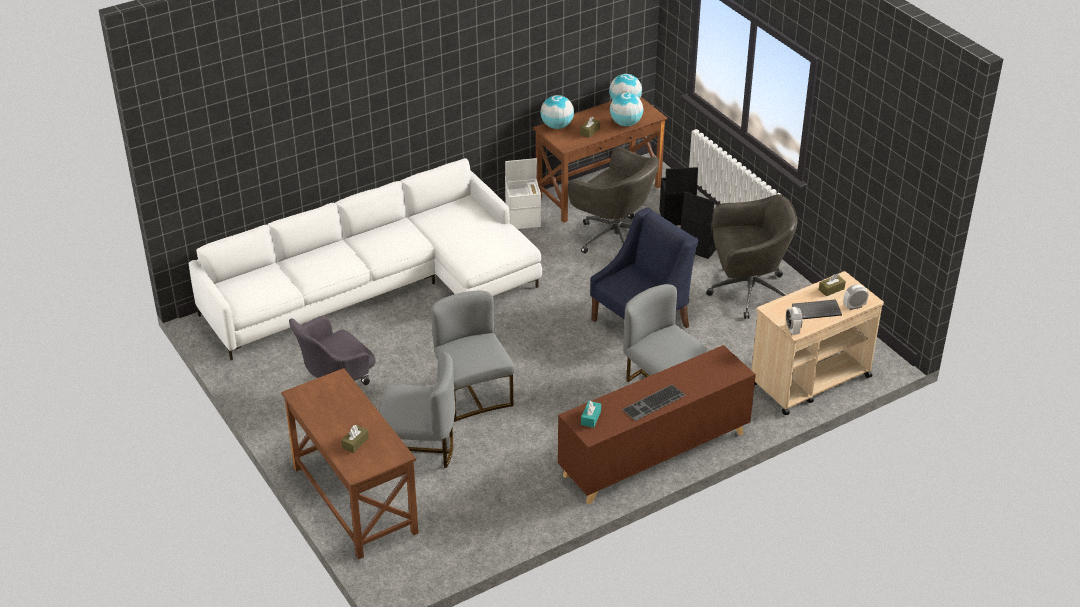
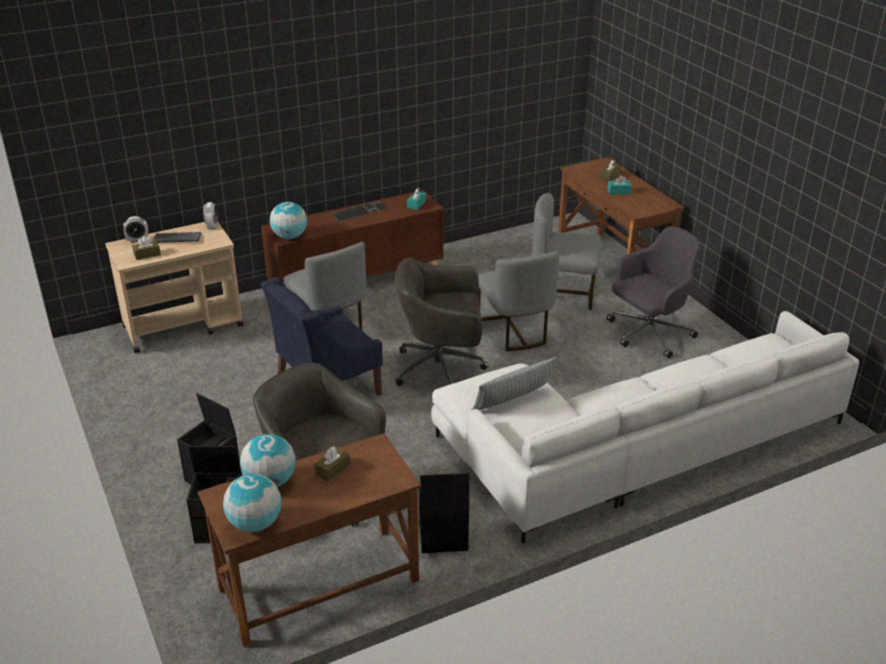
camera: 175 degrees left, 5 degrees down
(350, 413) = (619, 191): none -> turquoise tissue box
(476, 236) = (512, 401): none -> pillow
(523, 220) = (442, 538): white storage box -> black storage box
(557, 126) = (382, 483): globe -> globe (289, 236)
(747, 292) = (189, 415): grey office chair -> grey office chair (441, 368)

